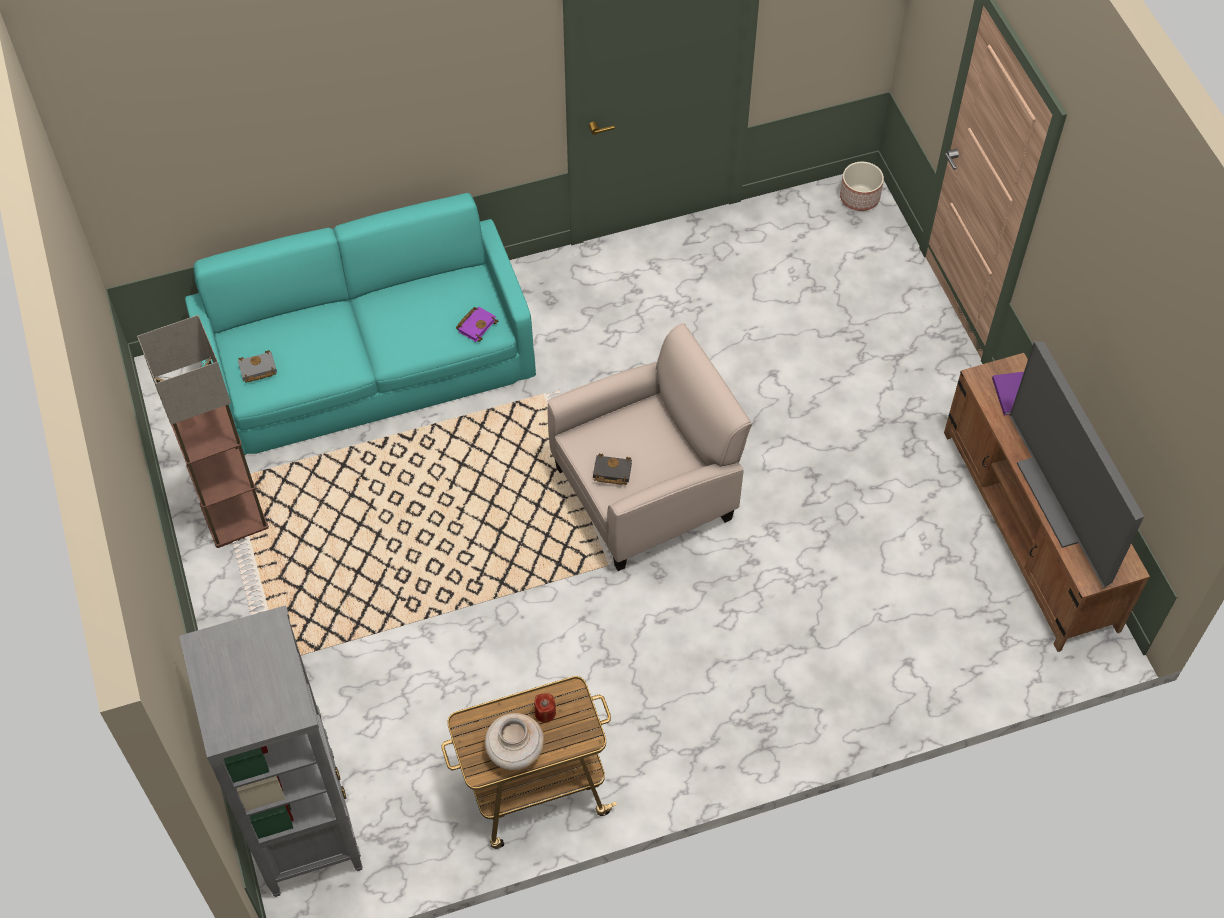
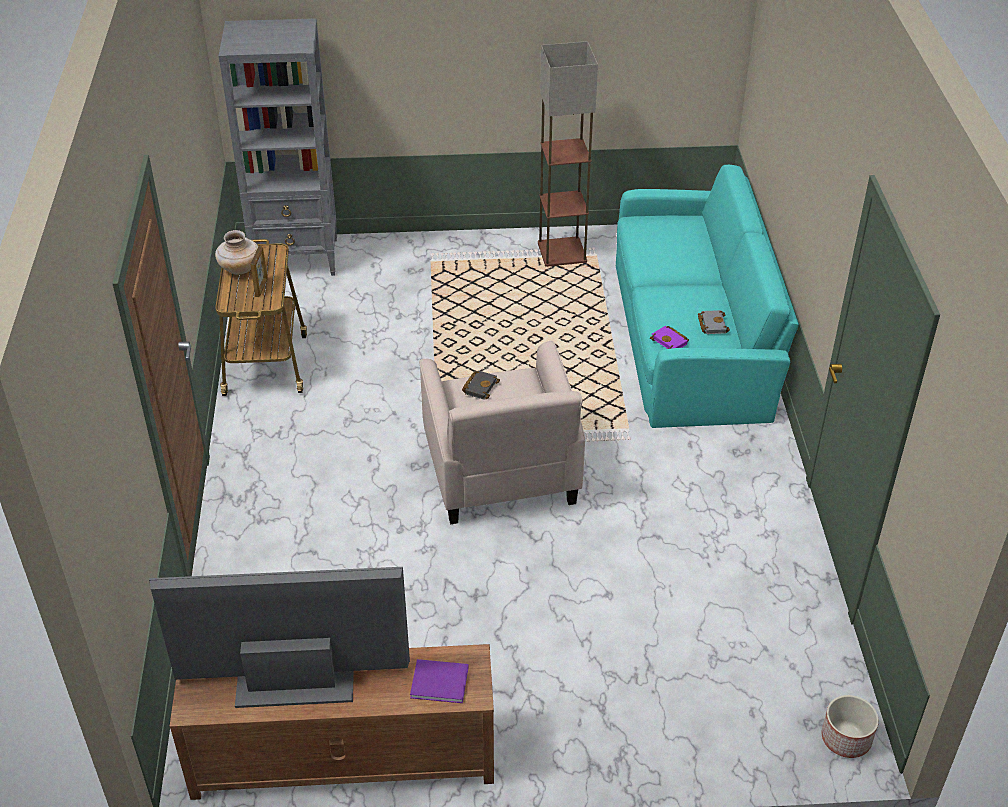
camera: 105 degrees right, 15 degrees down
(257, 370) = (656, 225): grey book -> grey book (711, 324)
(545, 713) = (261, 288): red candle -> picture frame

